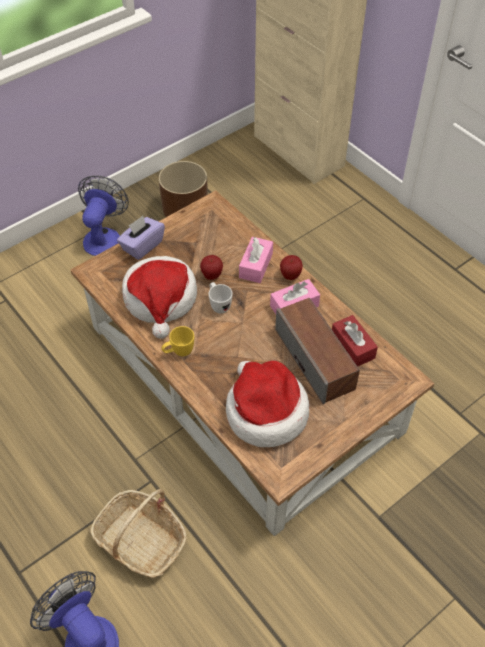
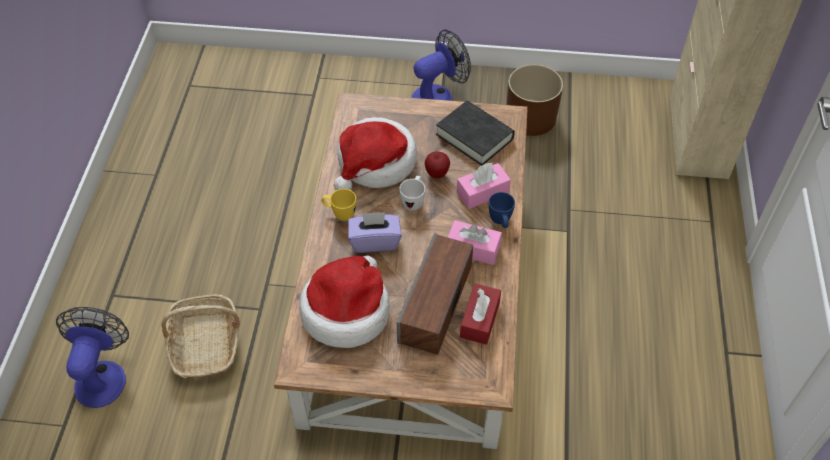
camera: 45 degrees right, 0 degrees up
(142, 246) = (412, 111): purple tissue box -> purple tissue box (375, 241)
(206, 233) = (474, 137): none -> black book
(290, 276) = (501, 222): apple -> blue mug

